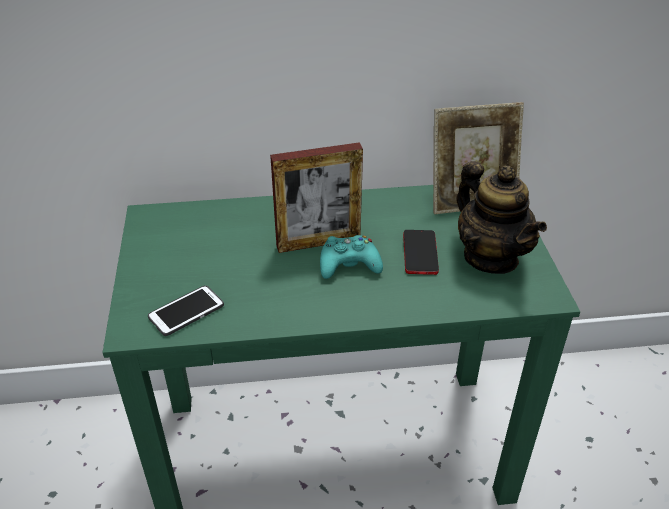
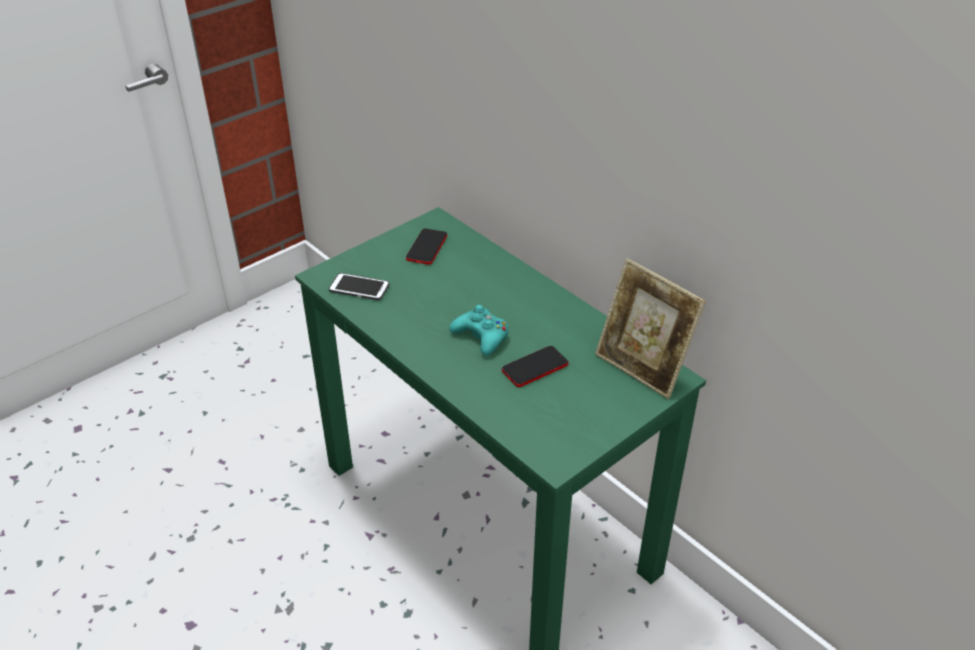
camera: 55 degrees right, 0 degrees up
(180, 239) = (427, 247): none -> phone
(318, 242) = (491, 310): picture frame -> none
(490, 257) = (572, 409): teapot -> none

